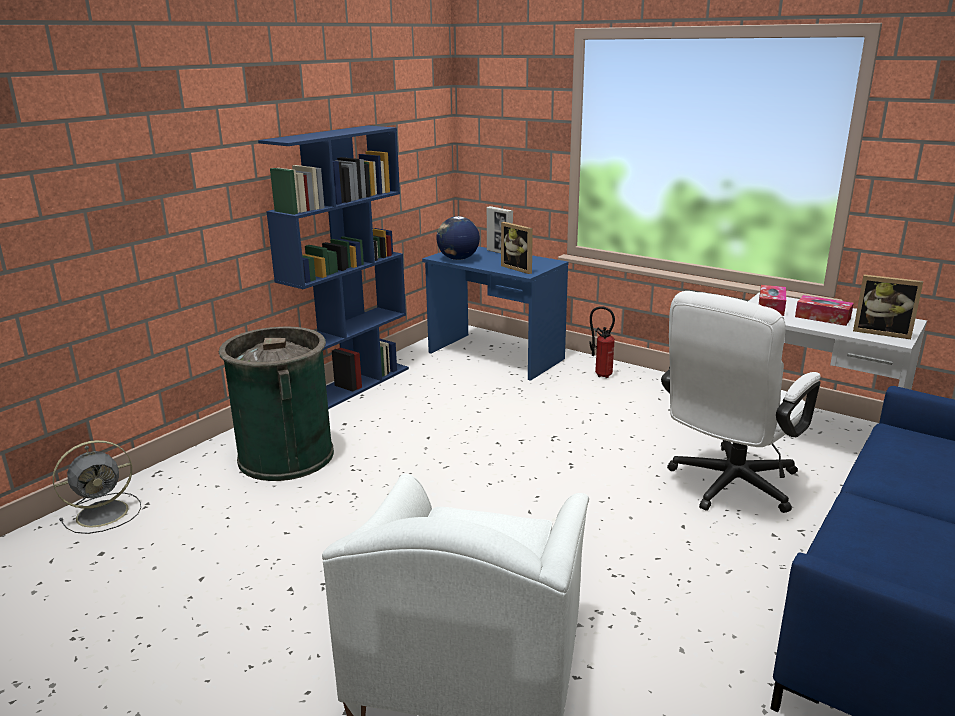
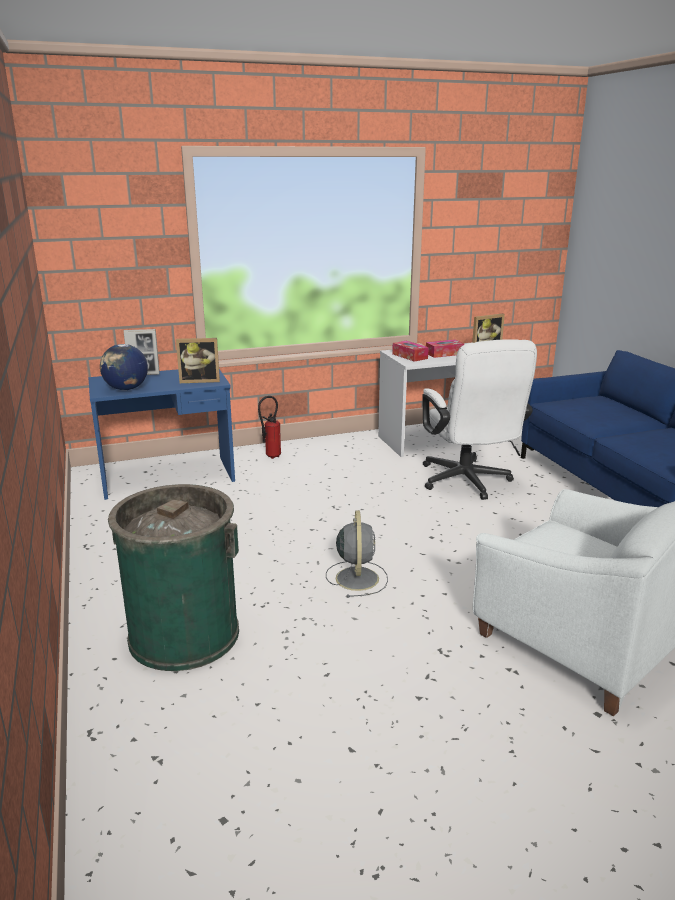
camera: 55 degrees left, 0 degrees up
(105, 513) = (131, 799): grey fan -> grey fan (357, 577)
(351, 386) = (99, 556): blue bookcase -> none

